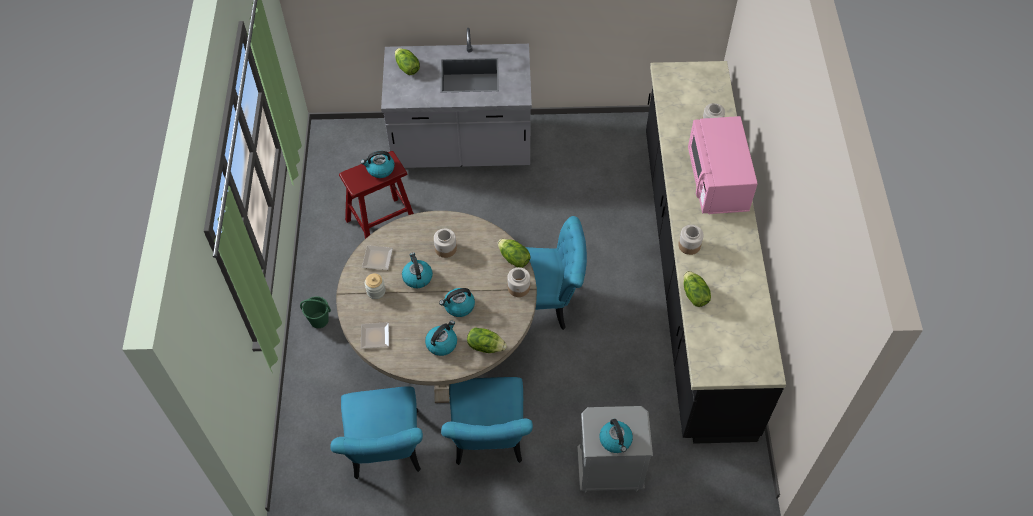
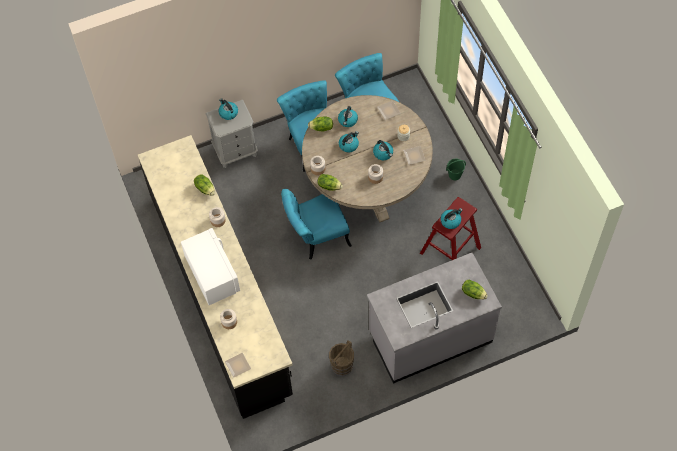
camera: 160 degrees right, 5 degrees up
(576, 152) = (341, 366): none -> brown bucket
(716, 79) = (237, 365): none -> plate
(717, 181) = (212, 275): pink microwave -> white microwave

